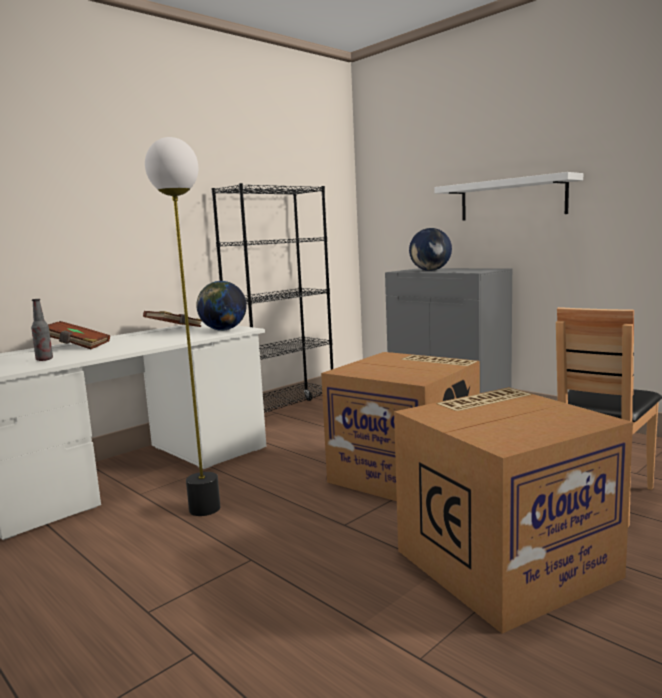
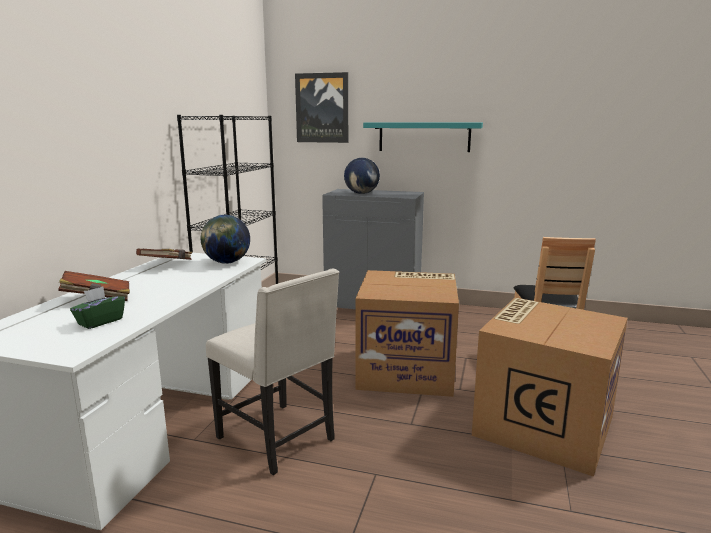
camera: 30 degrees left, 5 degrees up
(44, 359) = (100, 321): bottle -> green tissue box
(204, 509) = (279, 439): floor lamp -> beige chair
(404, 177) = (322, 108): none -> picture
(512, 199) = (424, 137): white shelf -> turquoise shelf

